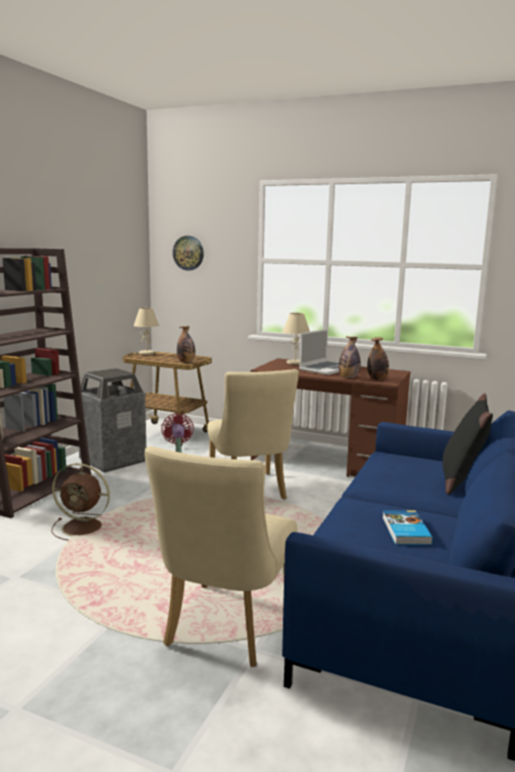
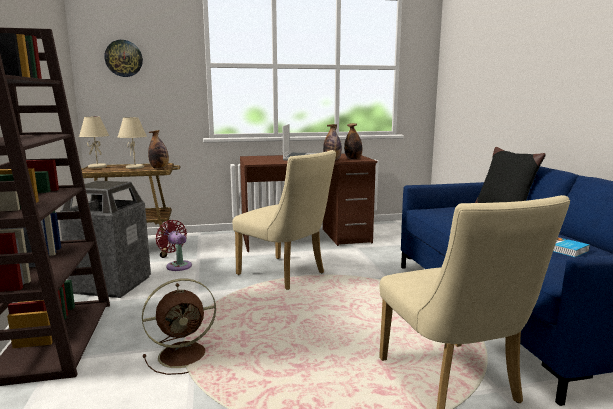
camera: 35 degrees left, 0 degrees up
(295, 363) = (265, 157): beige table lamp -> beige table lamp (135, 168)

